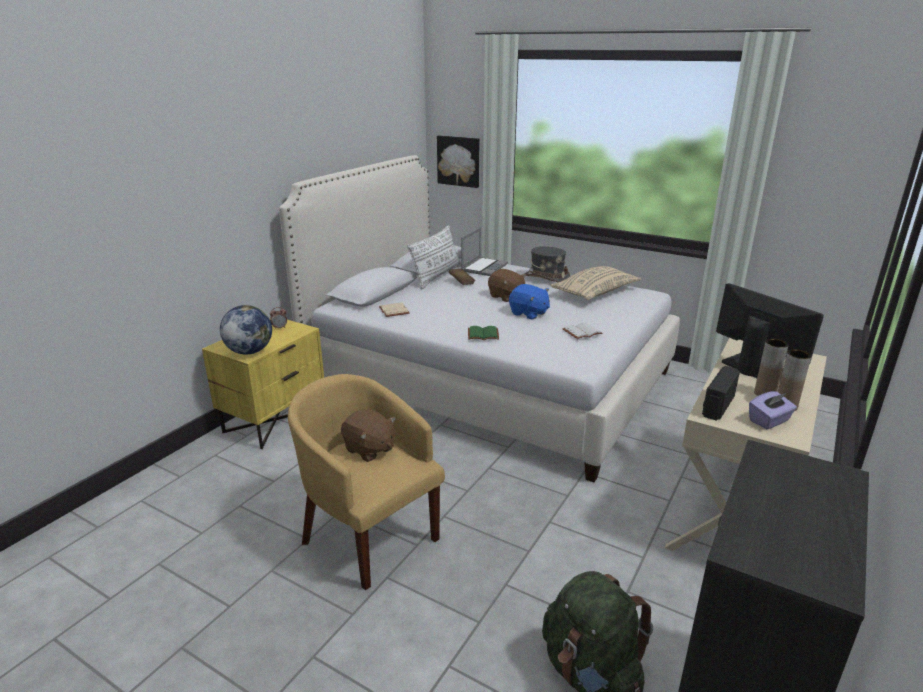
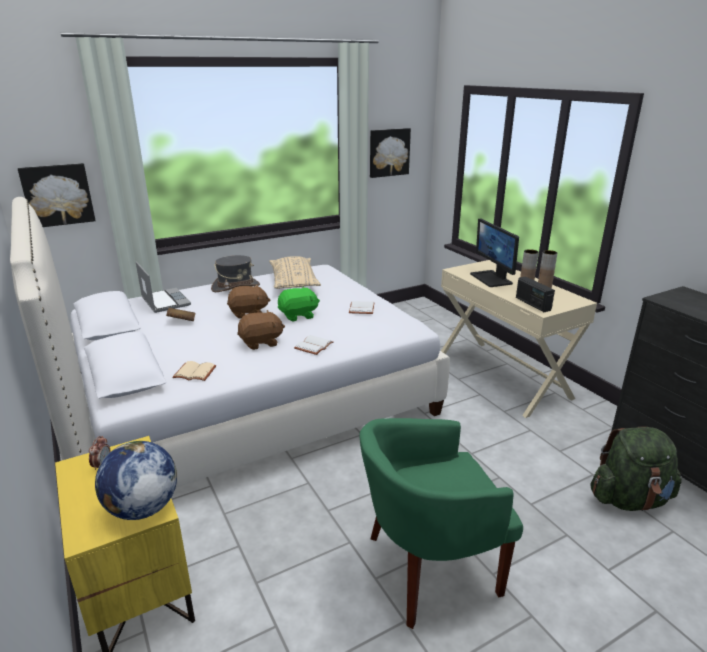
camera: 60 degrees left, 0 degrees up
(368, 535) = (428, 568): yellow armchair -> green armchair
(369, 449) = (425, 481): brown plush toy -> brown plush toy (261, 342)
(437, 276) = (143, 327): white pillow -> none
(482, 335) = (314, 346): green book -> white book
(528, 313) = (298, 315): blue plush toy -> green plush toy
(755, 368) = (492, 279): monitor -> monitor turned 105 degrees counterclockwise
(769, 421) = (559, 299): purple tissue box -> none
(814, 180) = (388, 152): none -> picture

